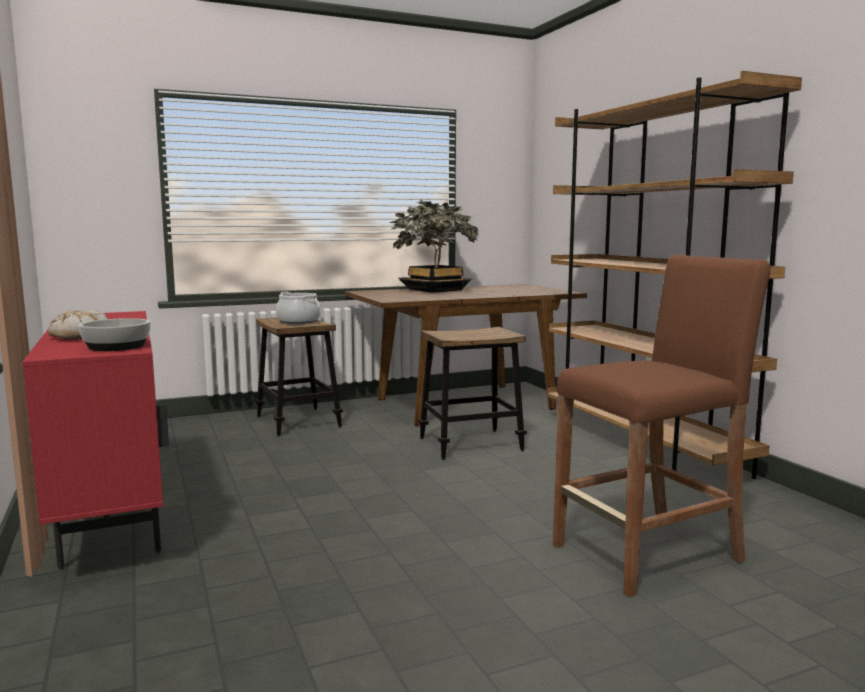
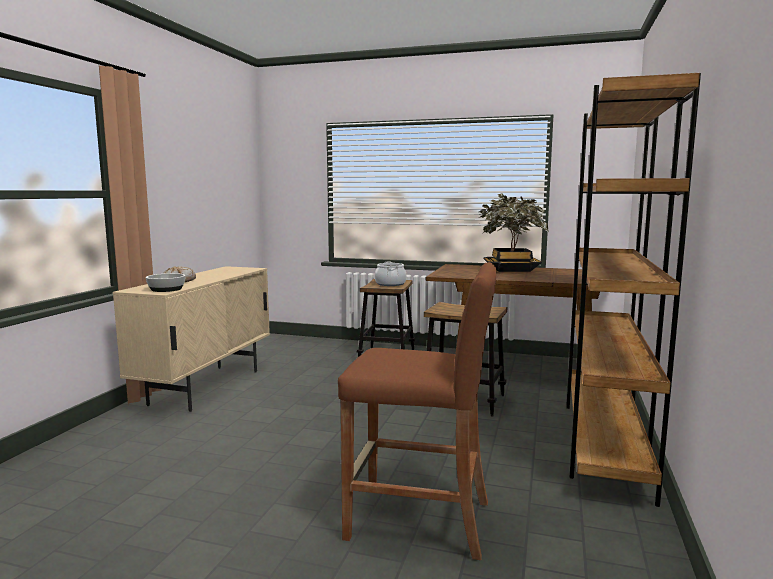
camera: 40 degrees right, 0 degrees up
(113, 517) = (206, 387): red cabinet -> beige cabinet

